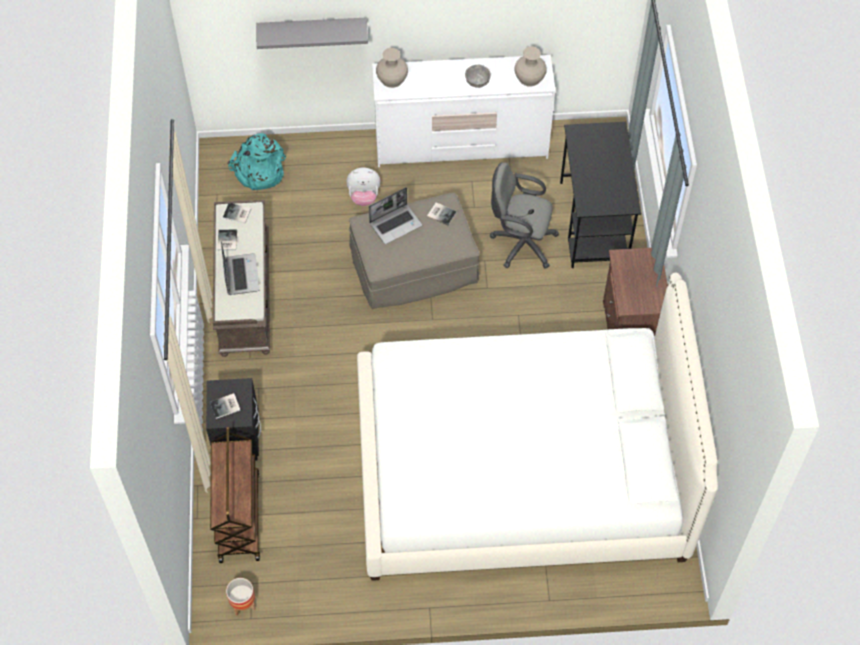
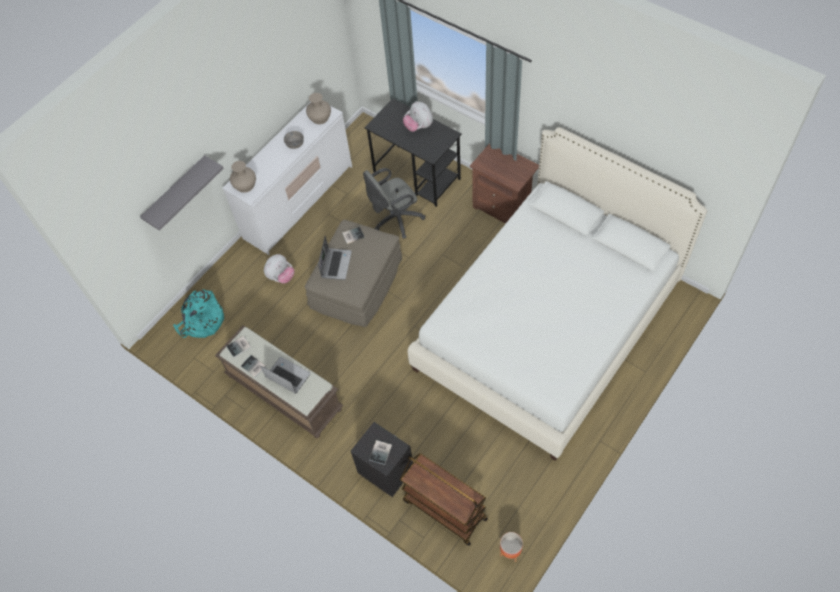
camera: 45 degrees left, 0 degrees up
(611, 170) = (418, 126): none -> plush toy

